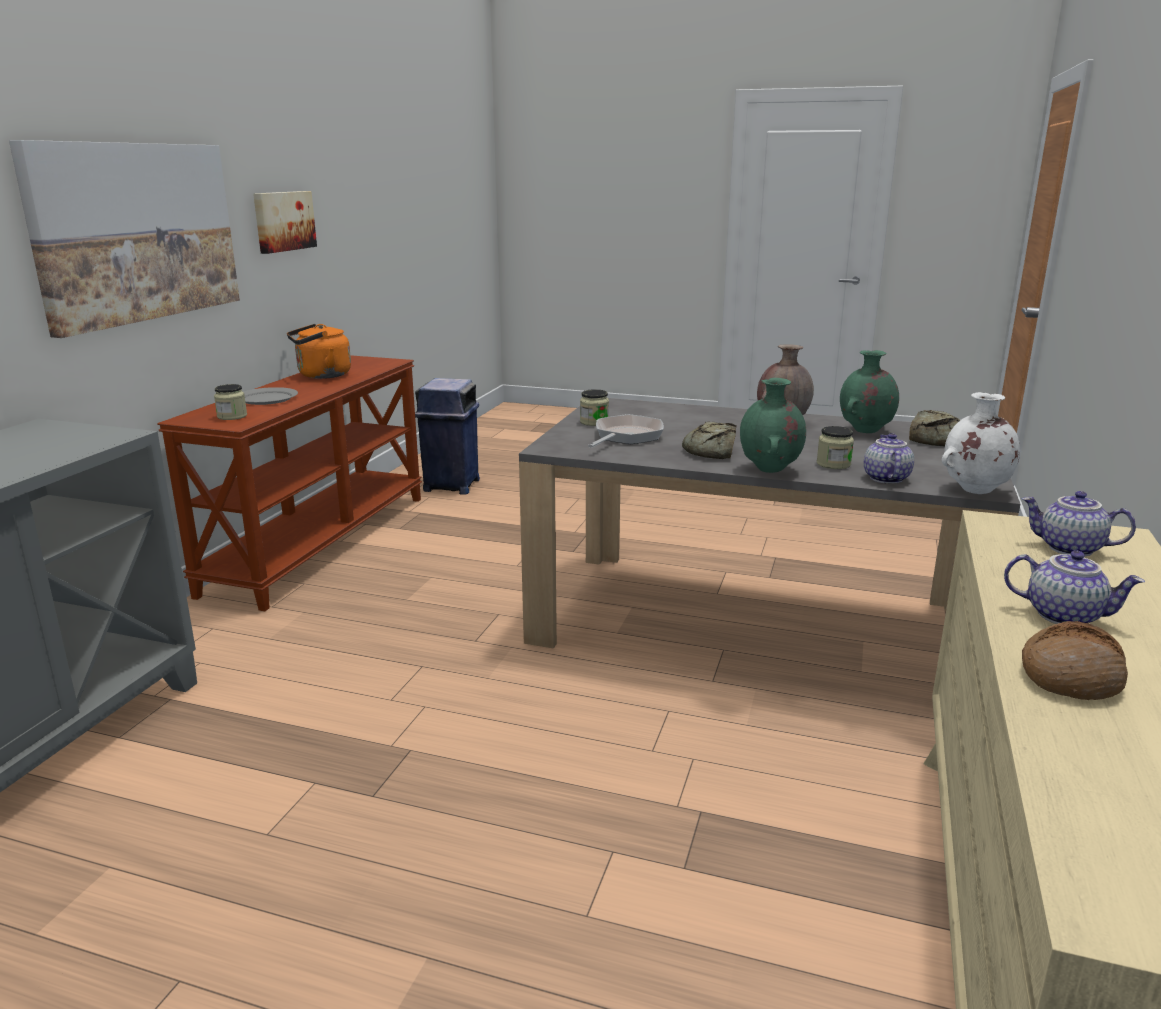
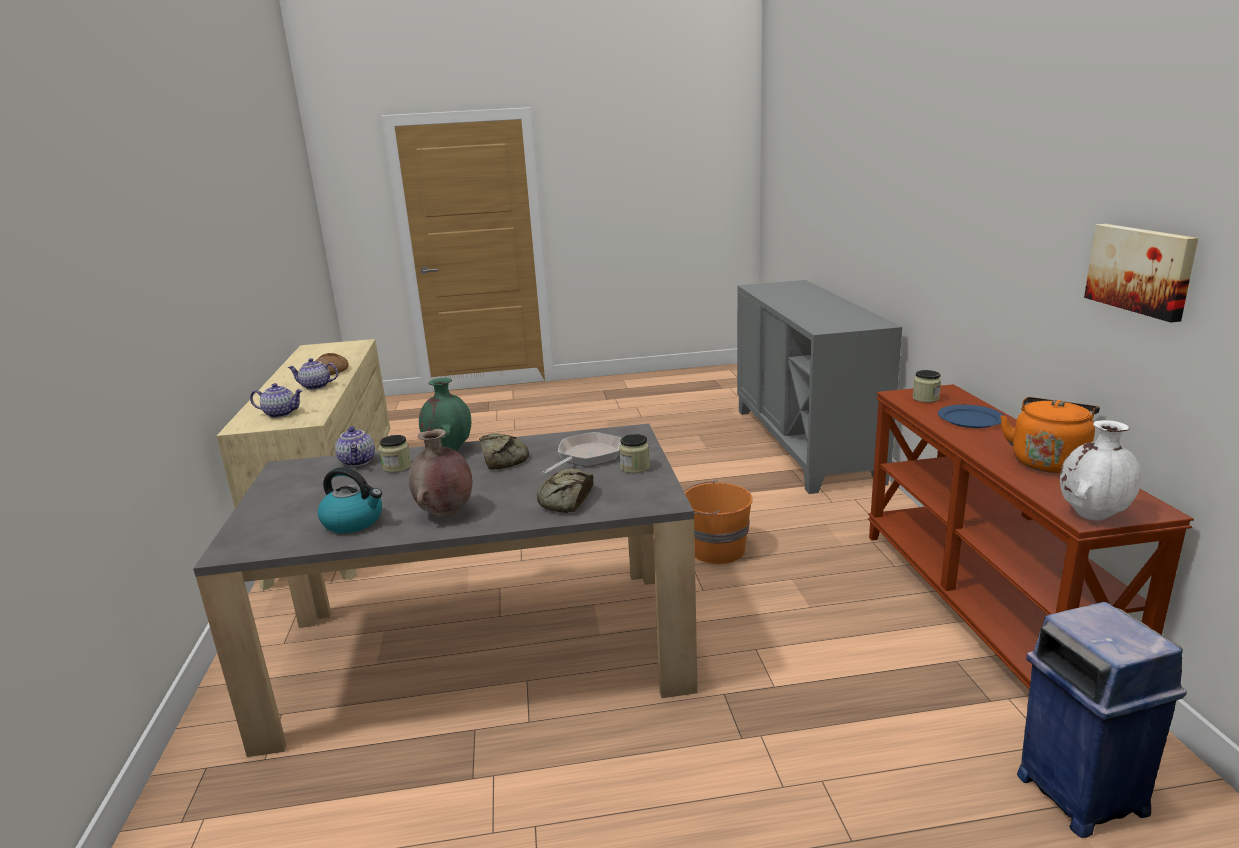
camera: 155 degrees right, 0 degrees up
(136, 232) = (983, 233): picture -> none
(266, 399) = (970, 419): grey plate -> blue plate
(428, 647) = (716, 550): none -> orange bucket
(626, 437) = (586, 457): frying pan -> frying pan turned 150 degrees counterclockwise
(865, 431) = (354, 521): green vase -> kettle
(938, 438) = (277, 527): bread -> bread (566, 499)
(974, 490) = (293, 465): white vase -> white vase (1092, 514)

